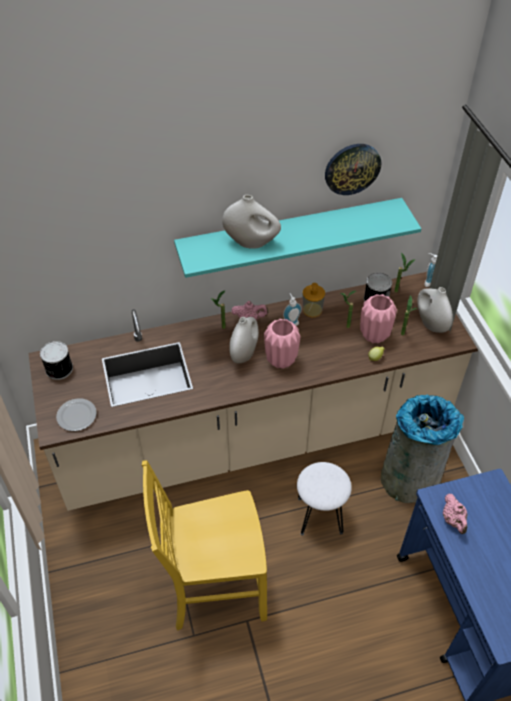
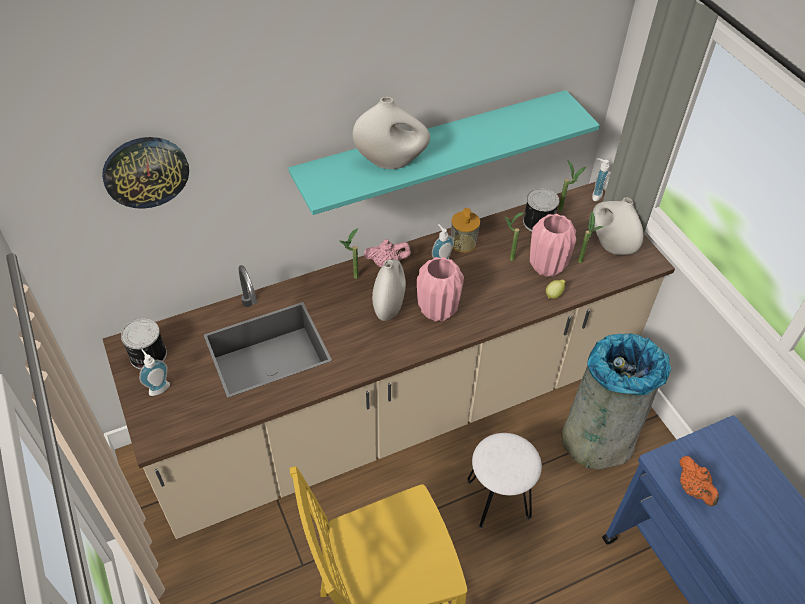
camera: 10 degrees left, 0 degrees up
(62, 393) = (158, 387): none -> soap dispenser
(77, 415) = (183, 415): plate -> none
(352, 168) = (509, 55): wall clock -> wall clock (145, 171)
(453, 520) = (693, 489): pink teapot -> orange teapot

